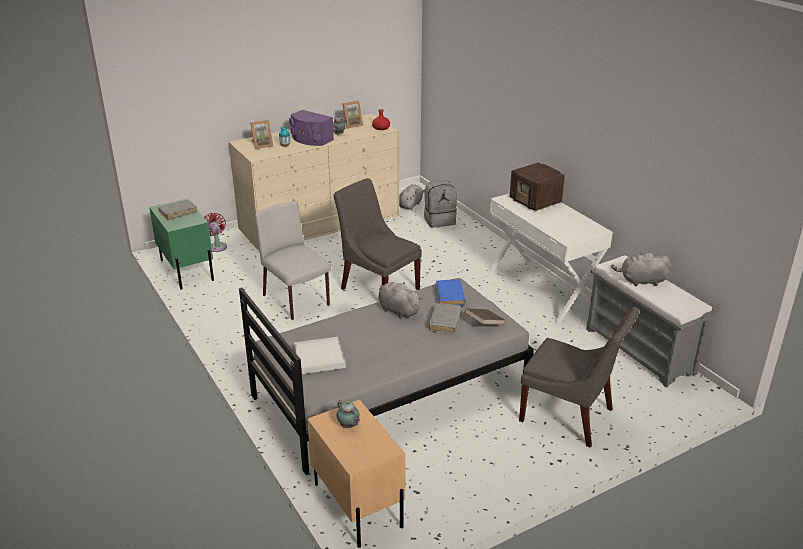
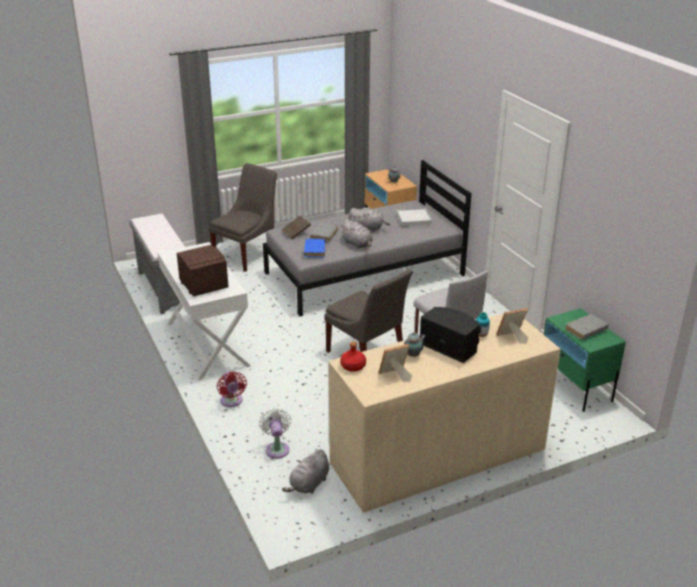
camera: 175 degrees left, 0 degrees up
(217, 246) = (558, 419): red fan -> red fan (232, 402)
(310, 139) = (450, 346): purple speaker -> black speaker
(439, 220) = (277, 448): grey backpack -> white fan
(570, 417) = (248, 255): grey chair -> grey chair turned 90 degrees clockwise
(641, 281) = (163, 236): grey plush toy -> grey plush toy (367, 228)

